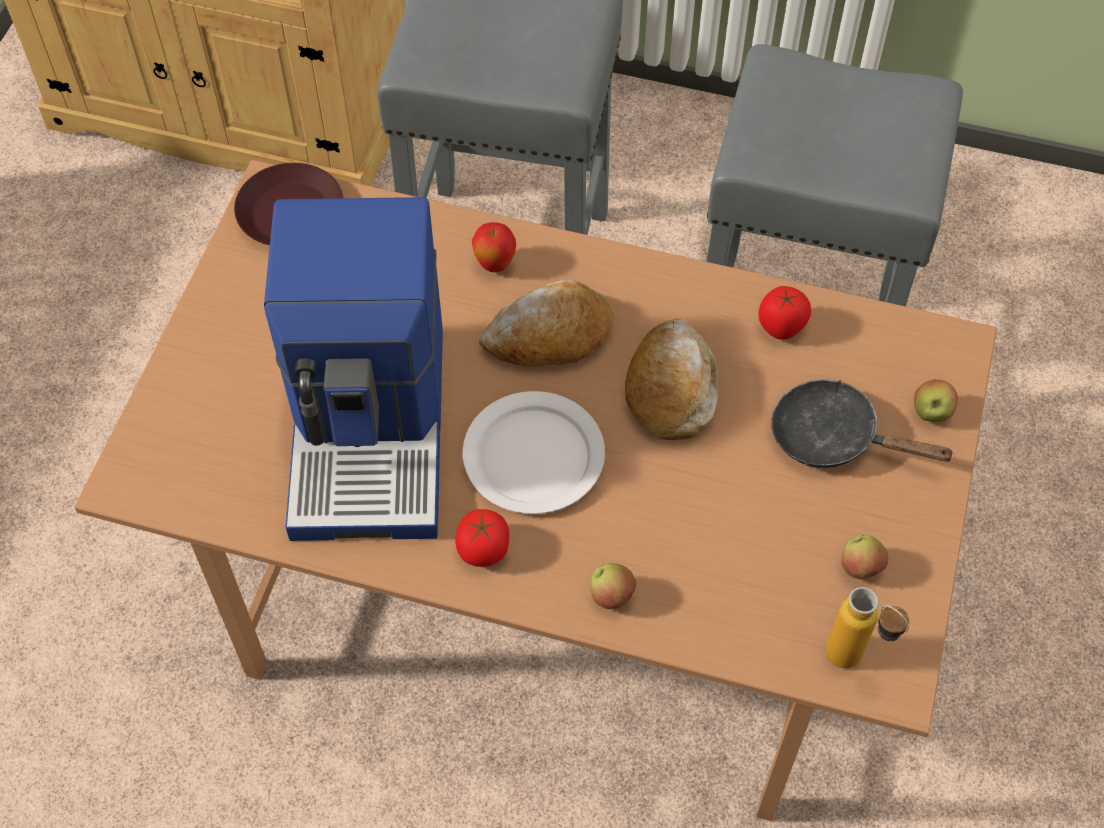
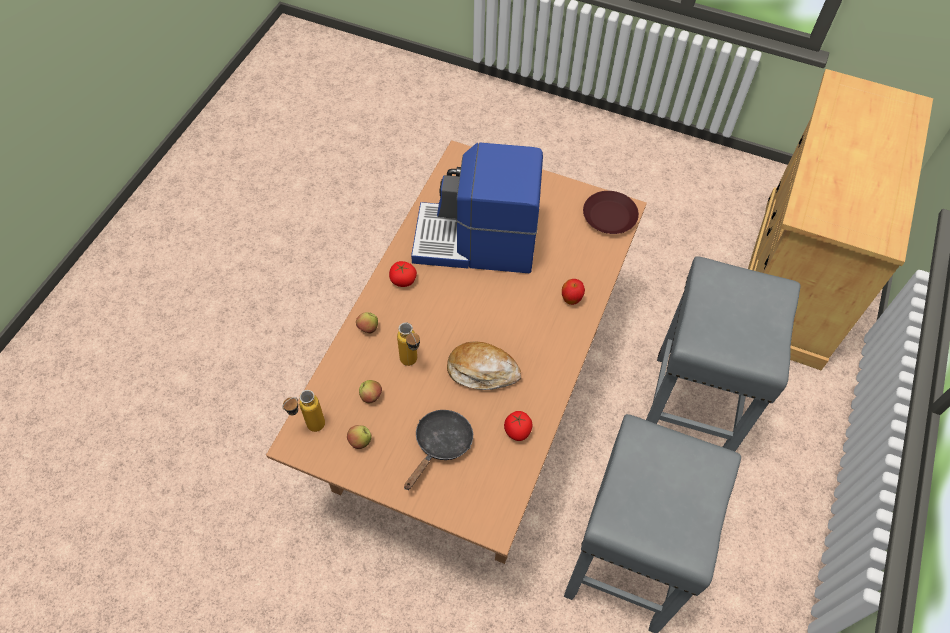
camera: 95 degrees right, 0 degrees up
(534, 457) = (450, 305): white plate -> none
(549, 336) = (522, 320): bread -> none
(679, 505) = (411, 364): none -> bottle
(931, 413) = (449, 500): apple -> apple (371, 396)

